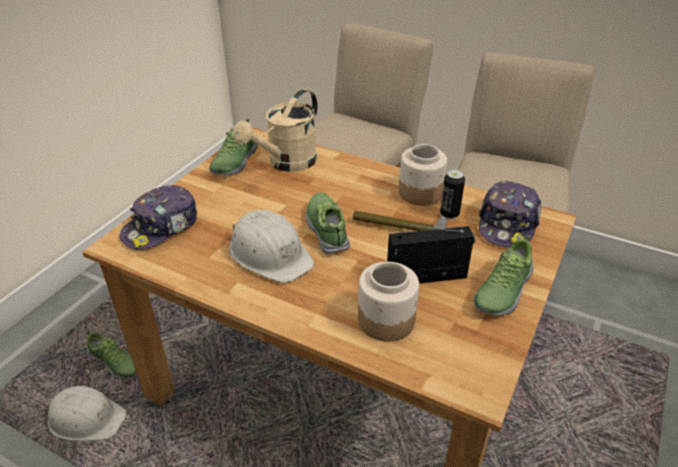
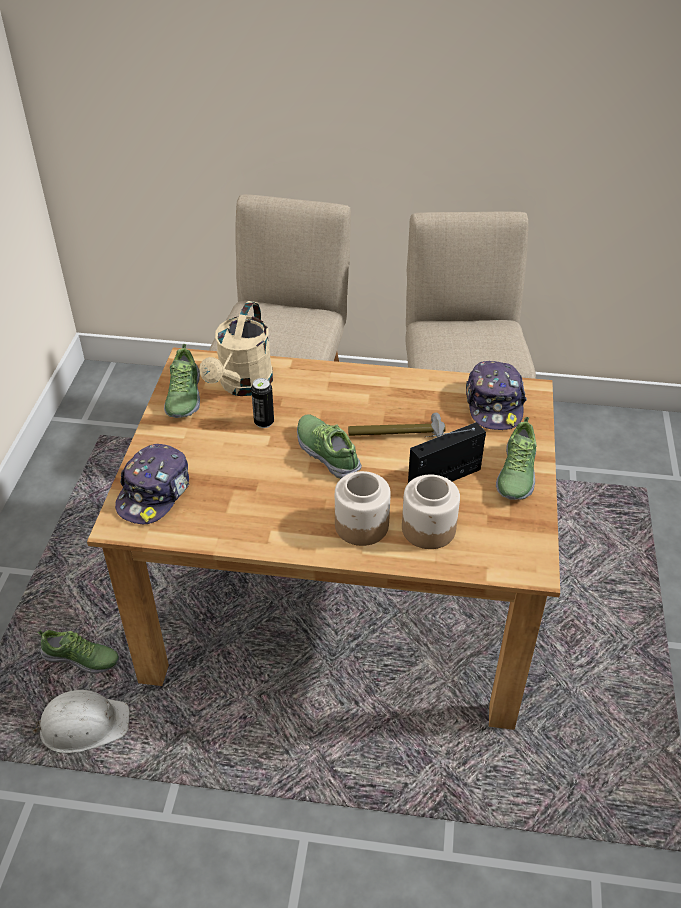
camera: 20 degrees left, 5 degrees up
(270, 253) = (285, 492): white hard hat -> none
(420, 193) = (398, 390): jar -> jar (361, 526)
(449, 214) = (436, 407): can -> can (264, 422)

